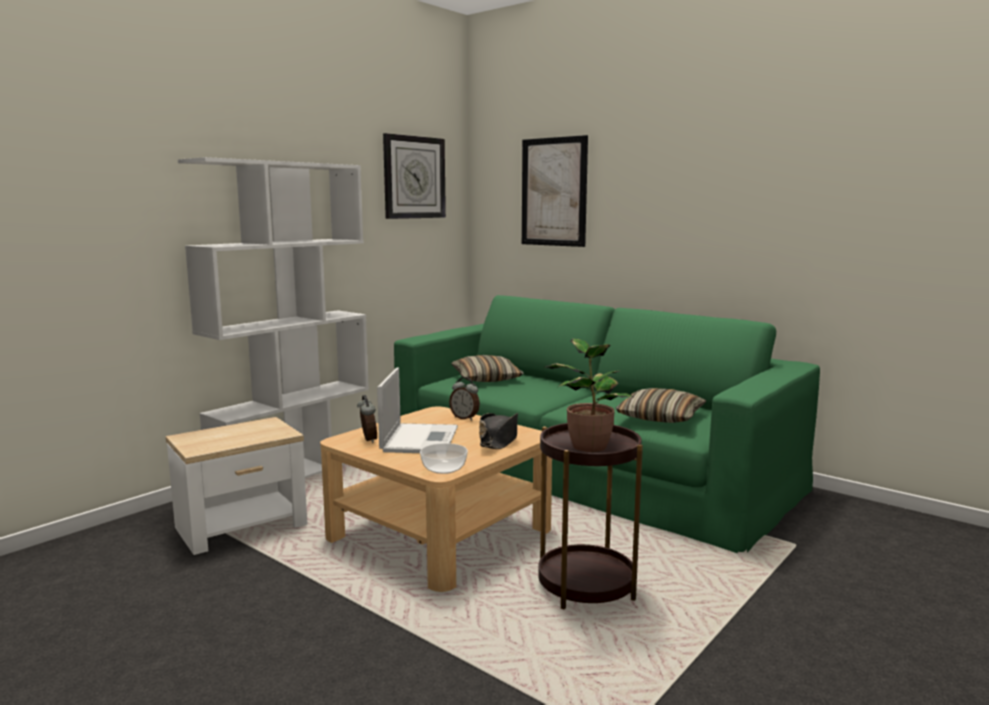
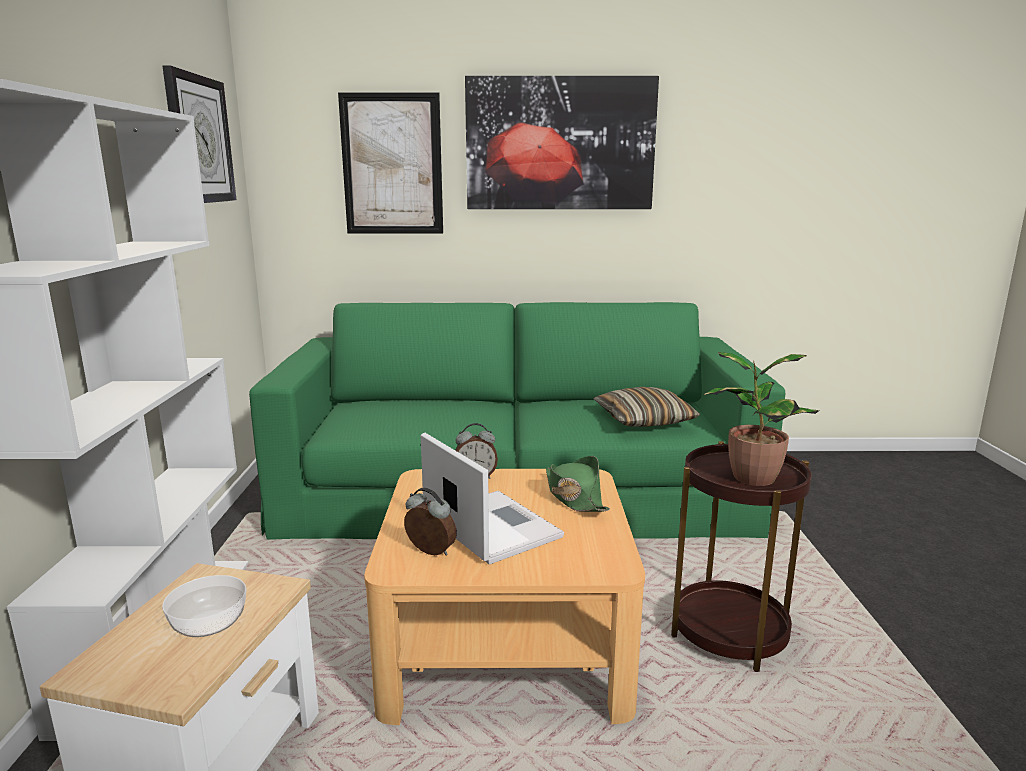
camera: 40 degrees left, 5 degrees up
(444, 468) = (606, 559): bowl -> bowl (209, 621)
(486, 379) = (383, 416): pillow -> none
(499, 440) = (574, 496): black hat -> green hat
(677, 173) = (560, 144): none -> picture

